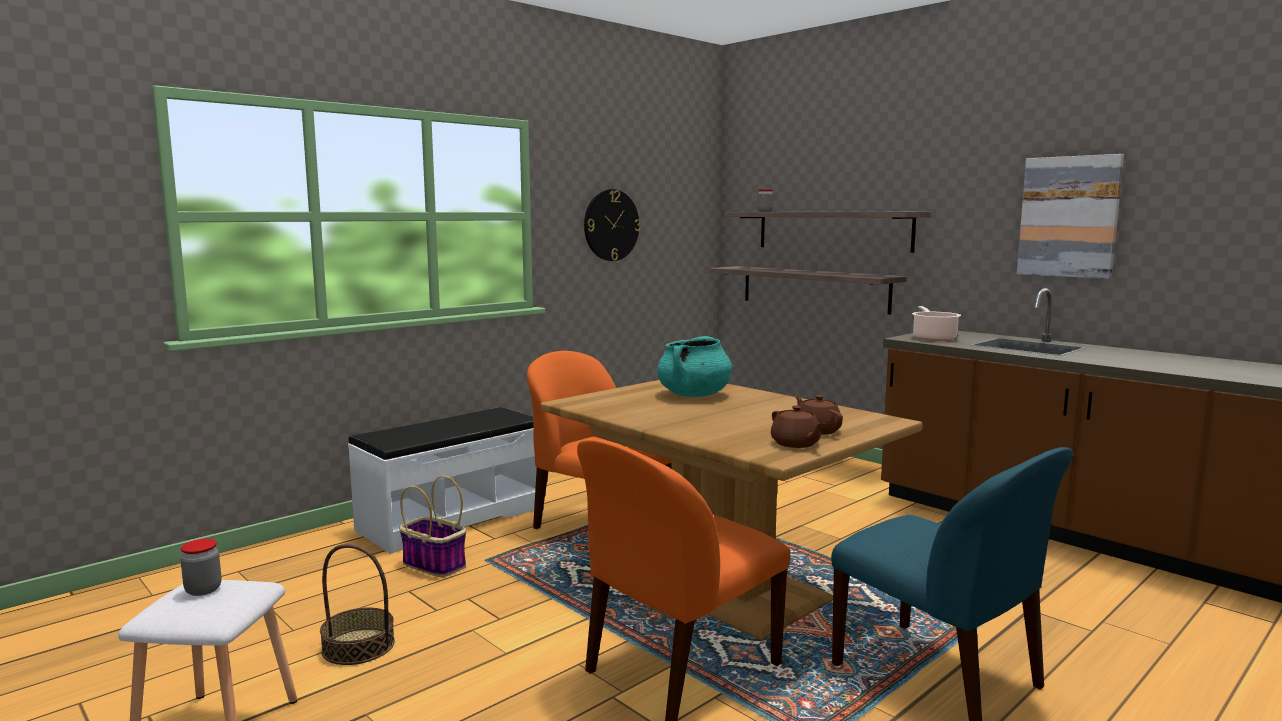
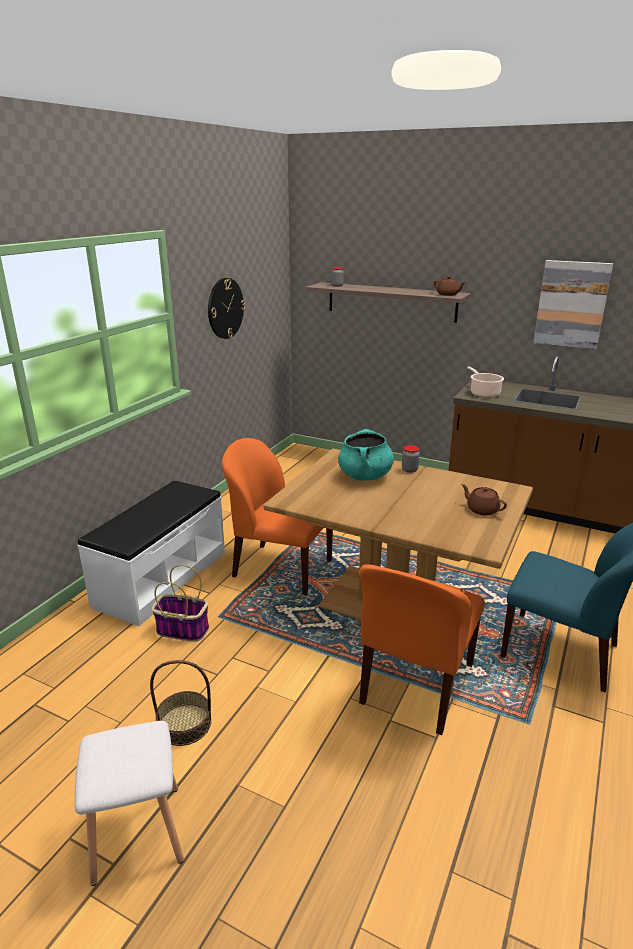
camera: 20 degrees left, 15 degrees up
(203, 590) = (115, 748): jar -> jar (409, 470)
(795, 444) = (483, 529): brown teapot -> brown teapot (448, 294)
(813, 288) = (375, 345): shelf -> none

